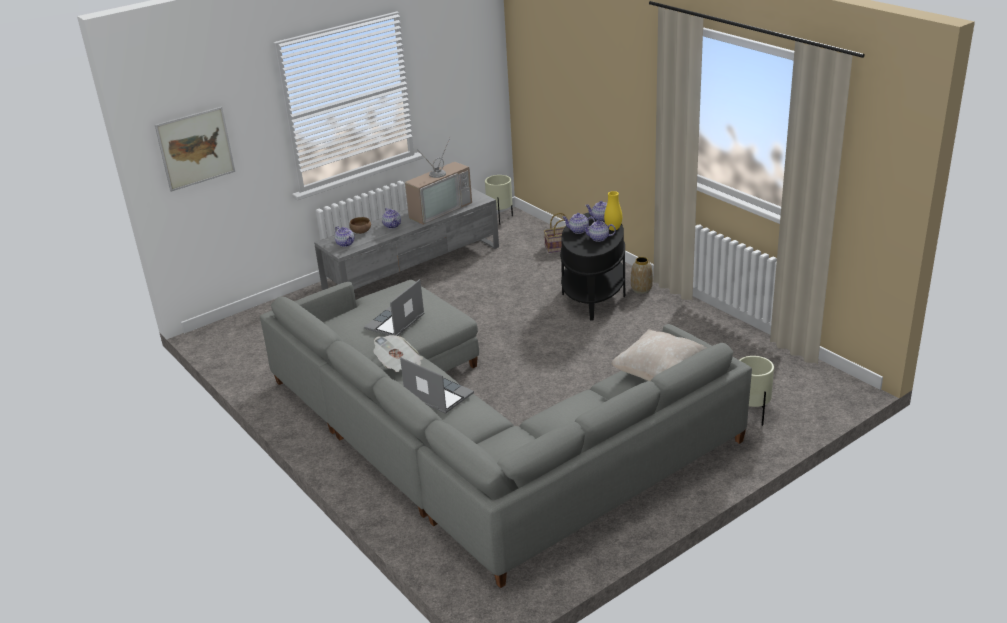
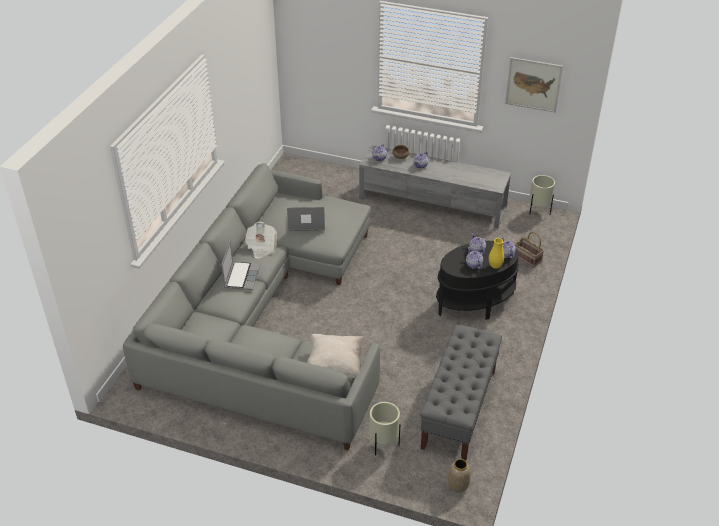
camera: 55 degrees right, 10 degrees up
(195, 148) = (310, 46): picture -> picture (533, 84)
(438, 209) = (462, 174): television -> none
(641, 289) = (505, 324): vase -> vase (458, 485)
(736, 353) = (459, 409): none -> grey bench

